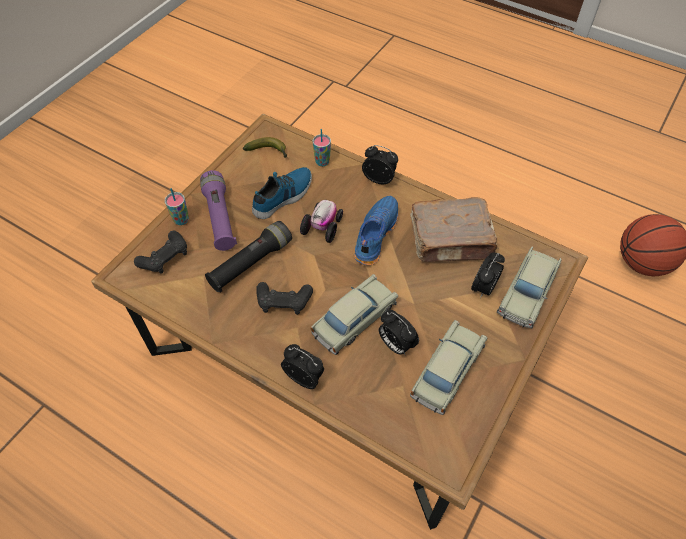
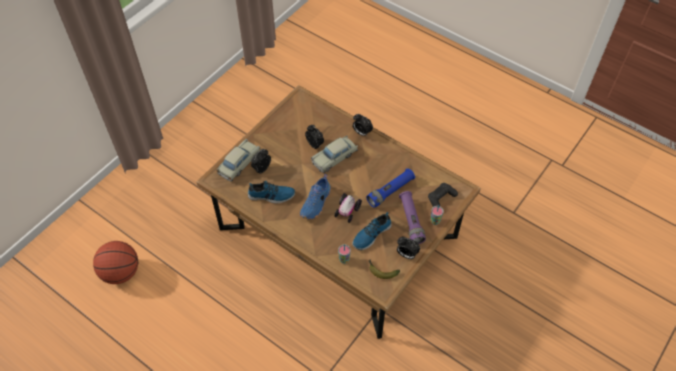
camera: 175 degrees left, 0 degrees up
(250, 263) = (390, 191): black flashlight -> blue flashlight
(283, 301) = (371, 169): black game controller -> none
(379, 179) = (307, 241): alarm clock -> alarm clock (406, 254)
(446, 371) = (293, 131): beige toy car -> none
(452, 240) = (271, 196): brown book -> shoe

